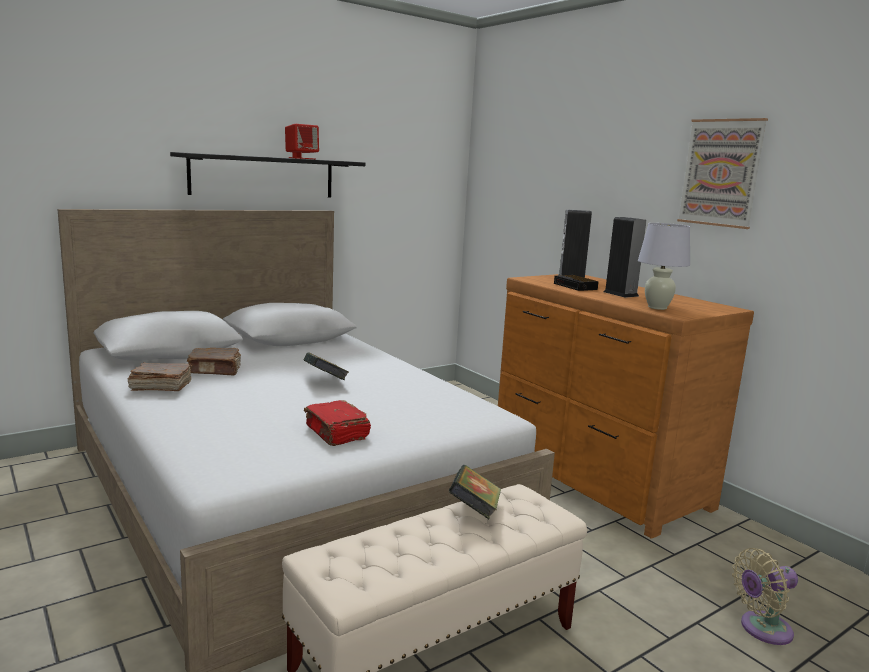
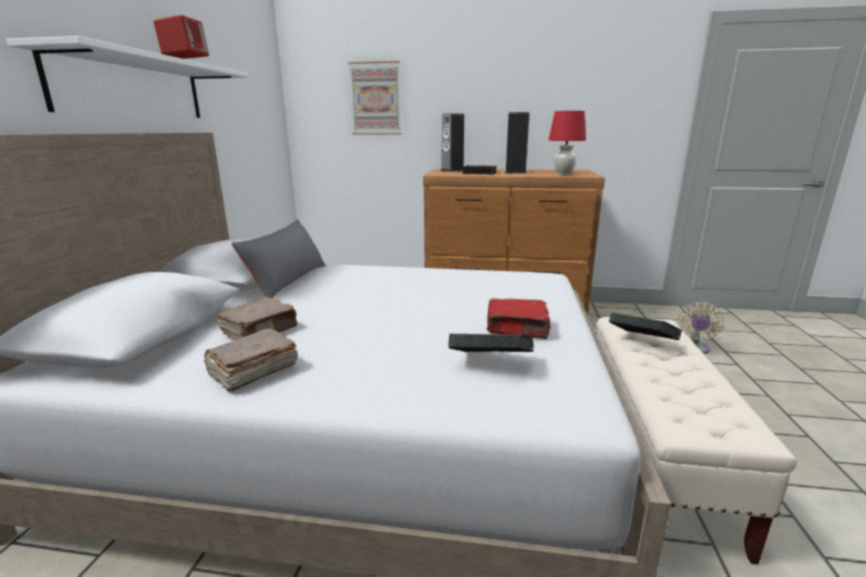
camera: 45 degrees left, 5 degrees up
(263, 176) = (133, 88): black shelf -> white shelf
(311, 348) = (287, 281): none -> grey pillow
(325, 381) = (385, 299): book -> book (490, 365)
(657, 307) = (563, 174): white table lamp -> red table lamp
(721, 173) = (552, 77): picture -> picture (375, 99)

